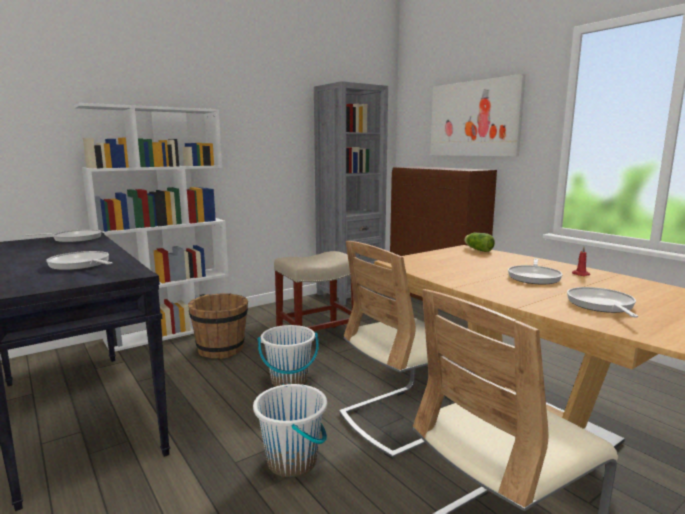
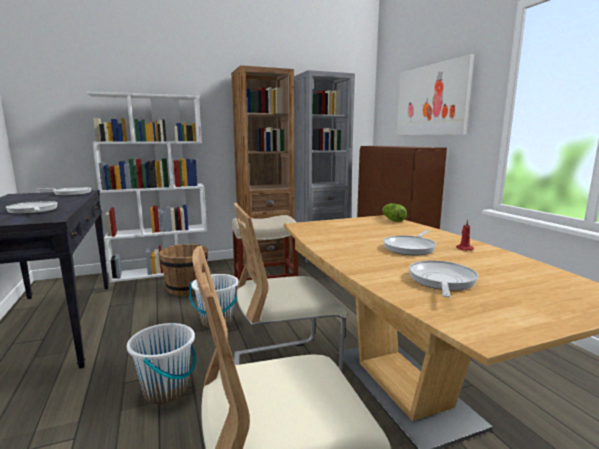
camera: 15 degrees right, 0 degrees up
(292, 308) = (265, 261): none -> brown bookcase

